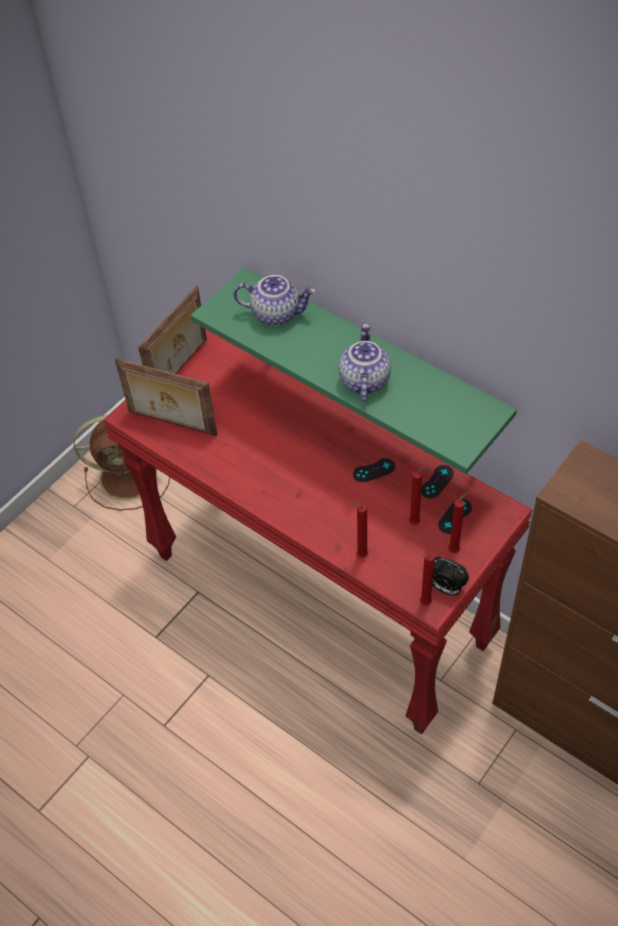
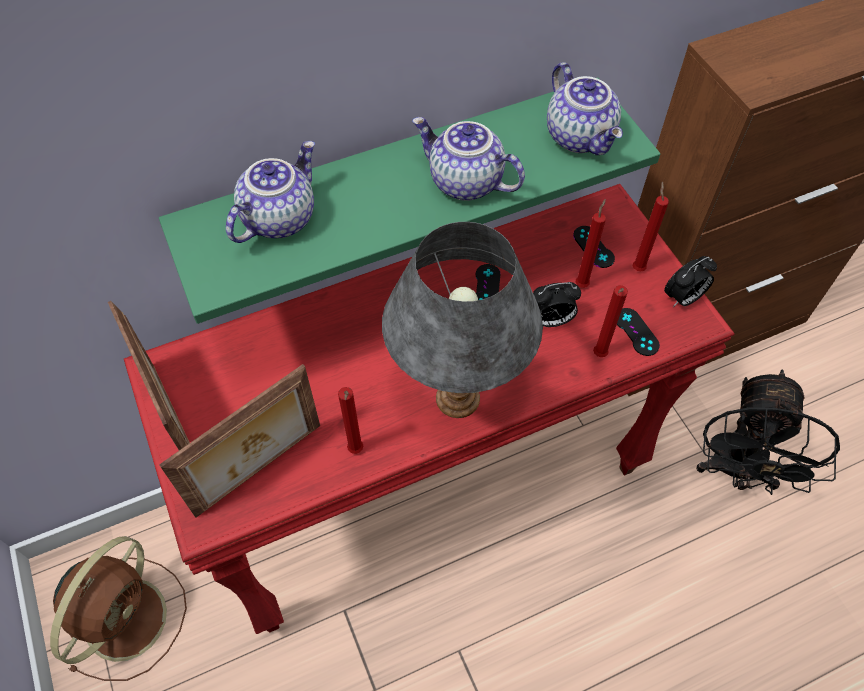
camera: 65 degrees left, 5 degrees up
(277, 492) = (456, 398): none -> grey table lamp
(371, 517) = (550, 320): none -> alarm clock
(424, 603) = (694, 327): red candle -> red candle (355, 451)
(437, 482) = (538, 240): black game controller -> black game controller (636, 332)
(448, 421) = (581, 137): none -> teapot
(475, 819) = (736, 472): none -> black fan

